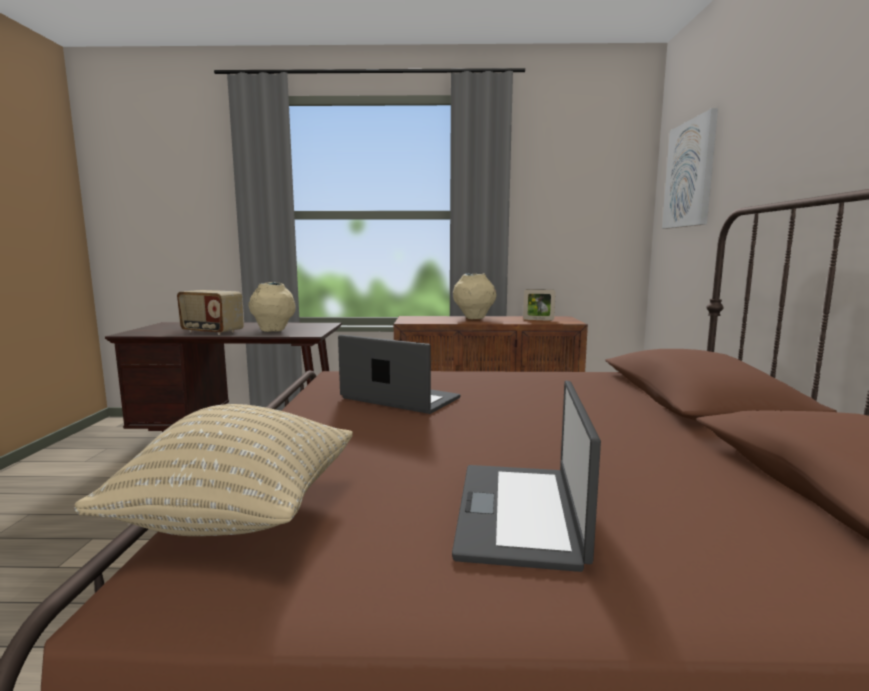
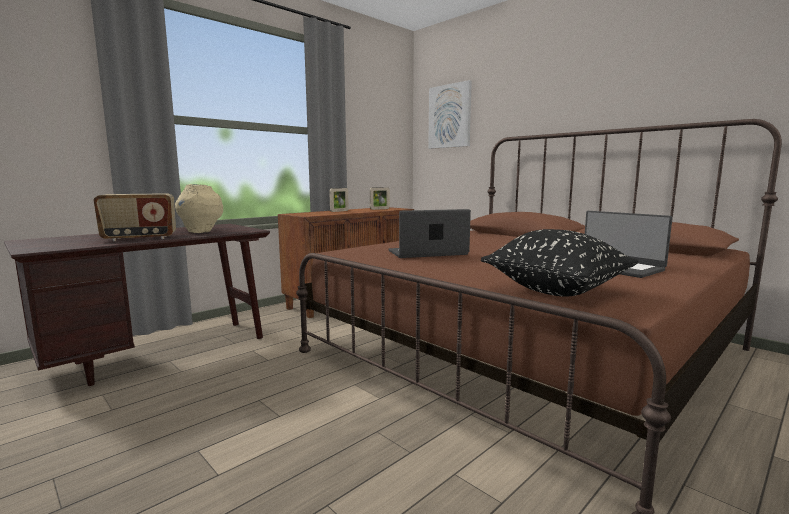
camera: 45 degrees left, 0 degrees up
(240, 515) = (556, 291): beige pillow -> black pillow
(474, 318) = (339, 211): beige vase -> picture frame

